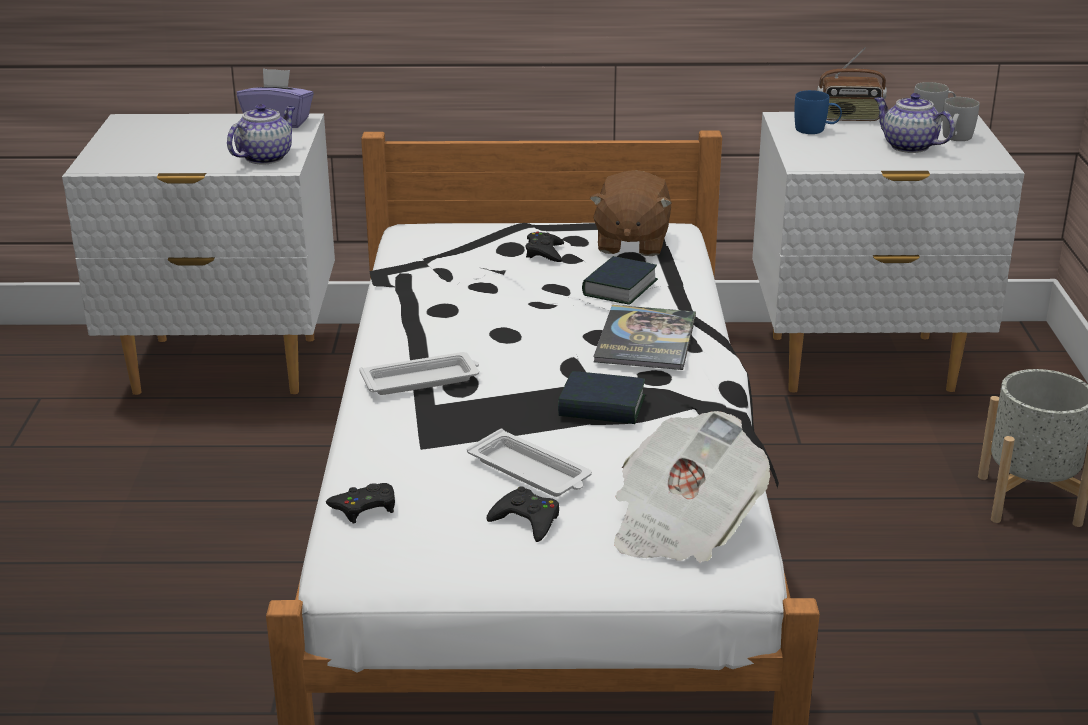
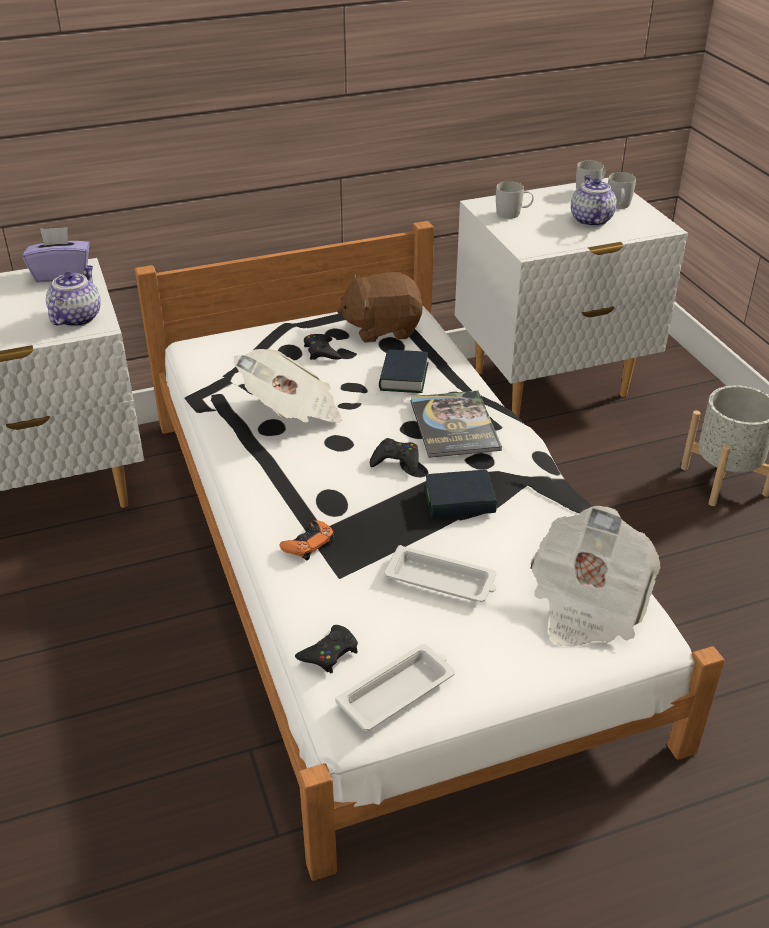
camera: 20 degrees left, 10 degrees up
(409, 414) = (308, 544): none -> orange game controller
(422, 380) = (298, 505): white tray -> white tray (398, 691)
(473, 298) = (292, 411): none -> newspaper
(527, 520) = (468, 631): black game controller -> black game controller (396, 461)
(631, 243) = (382, 328): brown plush toy -> brown plush toy turned 90 degrees clockwise
(816, 130) = (513, 214): blue mug -> white mug
(849, 118) = (529, 197): radio -> none
(908, 146) = (590, 220): teapot -> teapot turned 60 degrees clockwise

